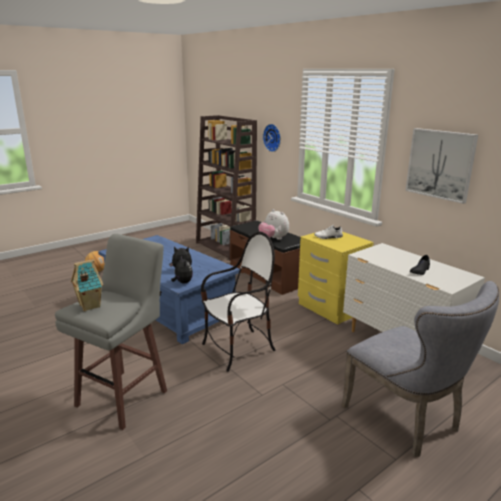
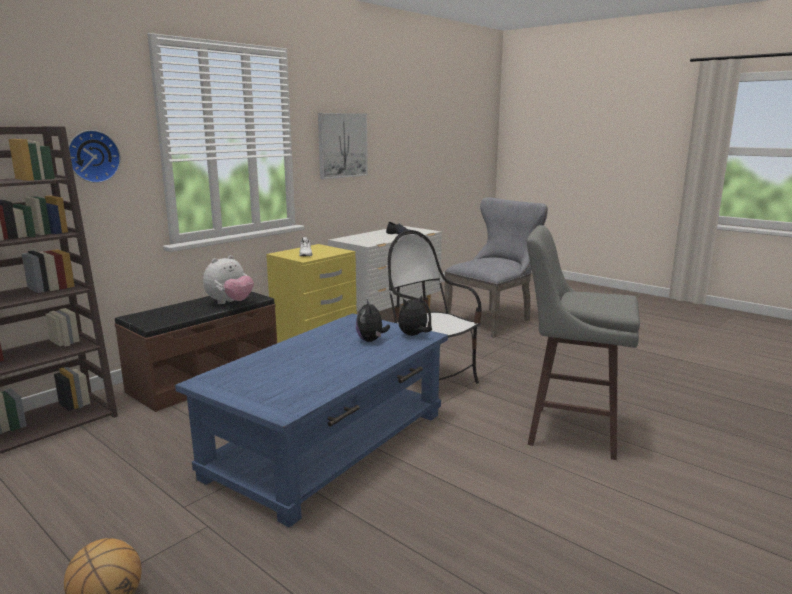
camera: 100 degrees left, 5 degrees down
(89, 306) = (611, 304): toy house -> none

